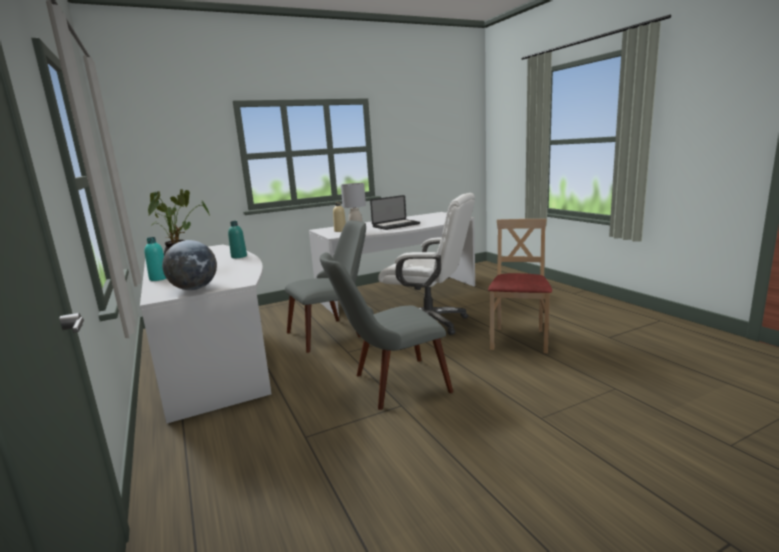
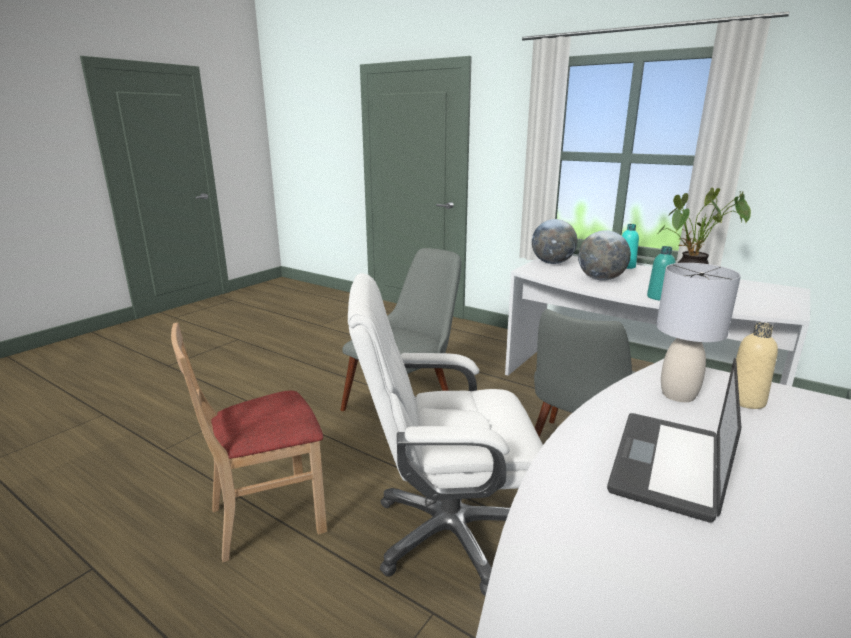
camera: 150 degrees right, 5 degrees up
(221, 270) = (600, 279): none -> globe
(519, 340) = (267, 517): beige chair -> beige chair turned 75 degrees clockwise

